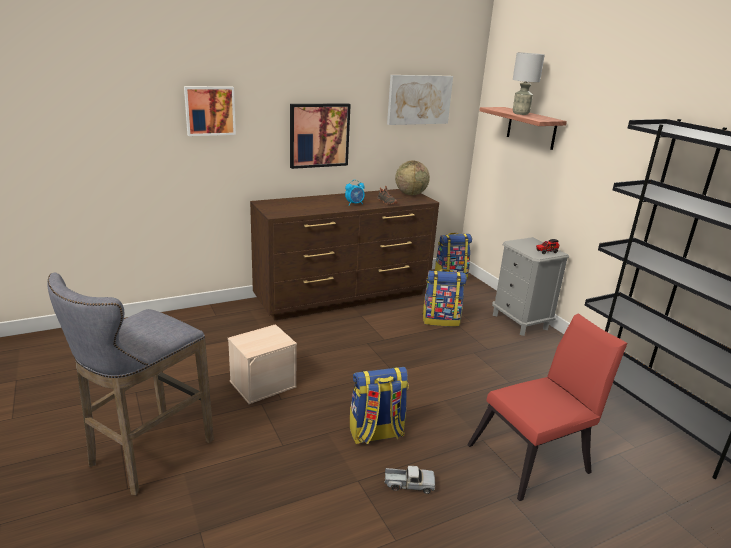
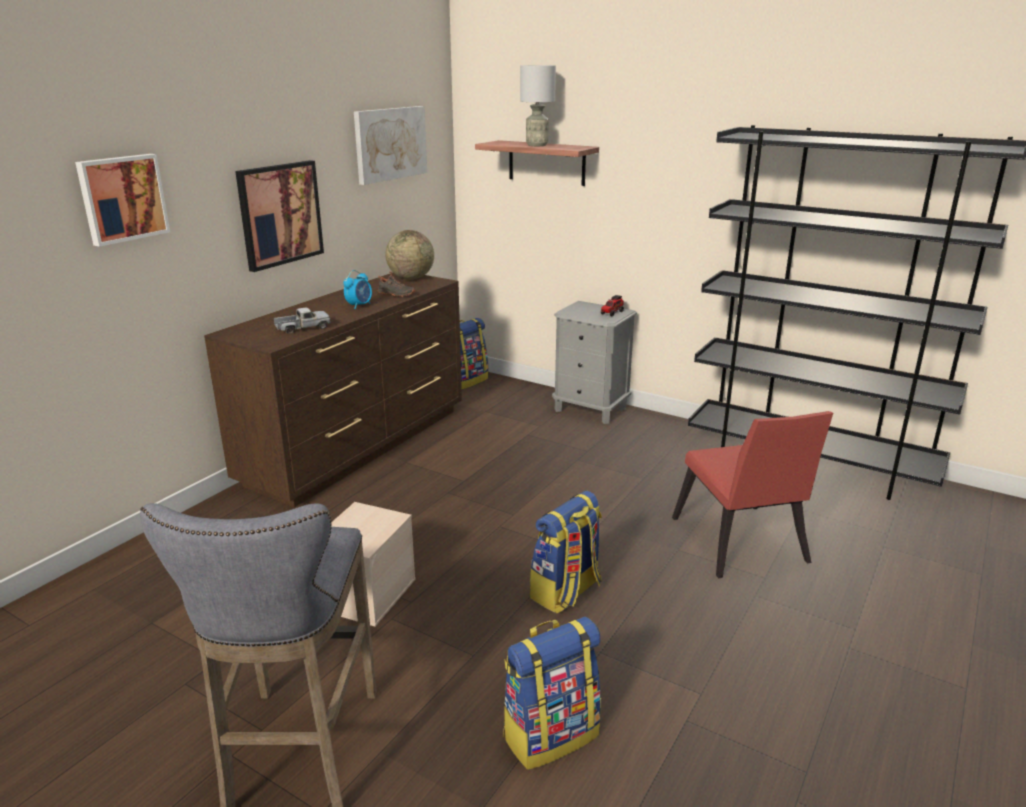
camera: 30 degrees left, 0 degrees up
(409, 484) = (655, 630): toy truck -> toy truck (303, 328)
(441, 320) = (506, 435): backpack -> backpack (550, 734)
(535, 457) = (740, 545): red chair -> red chair turned 135 degrees clockwise

